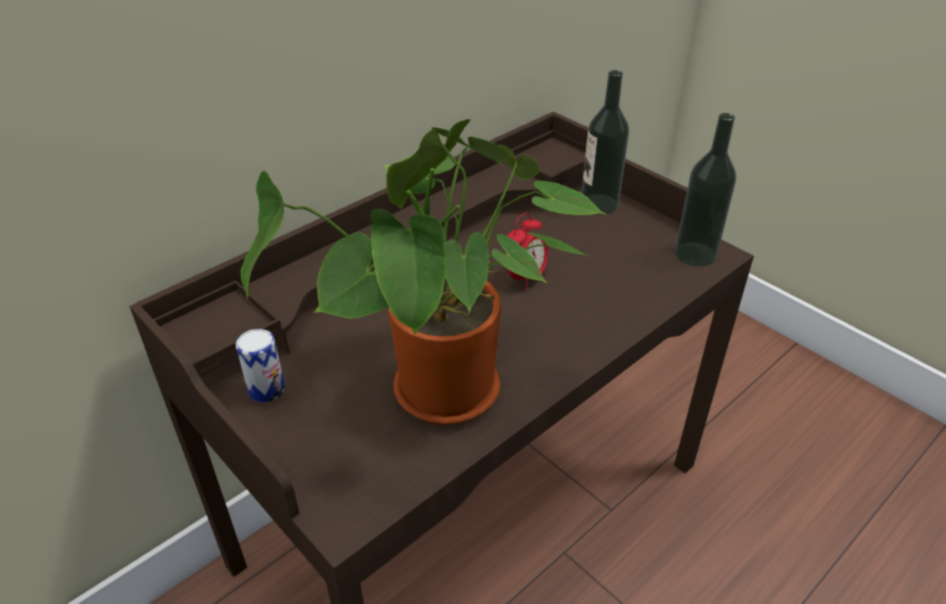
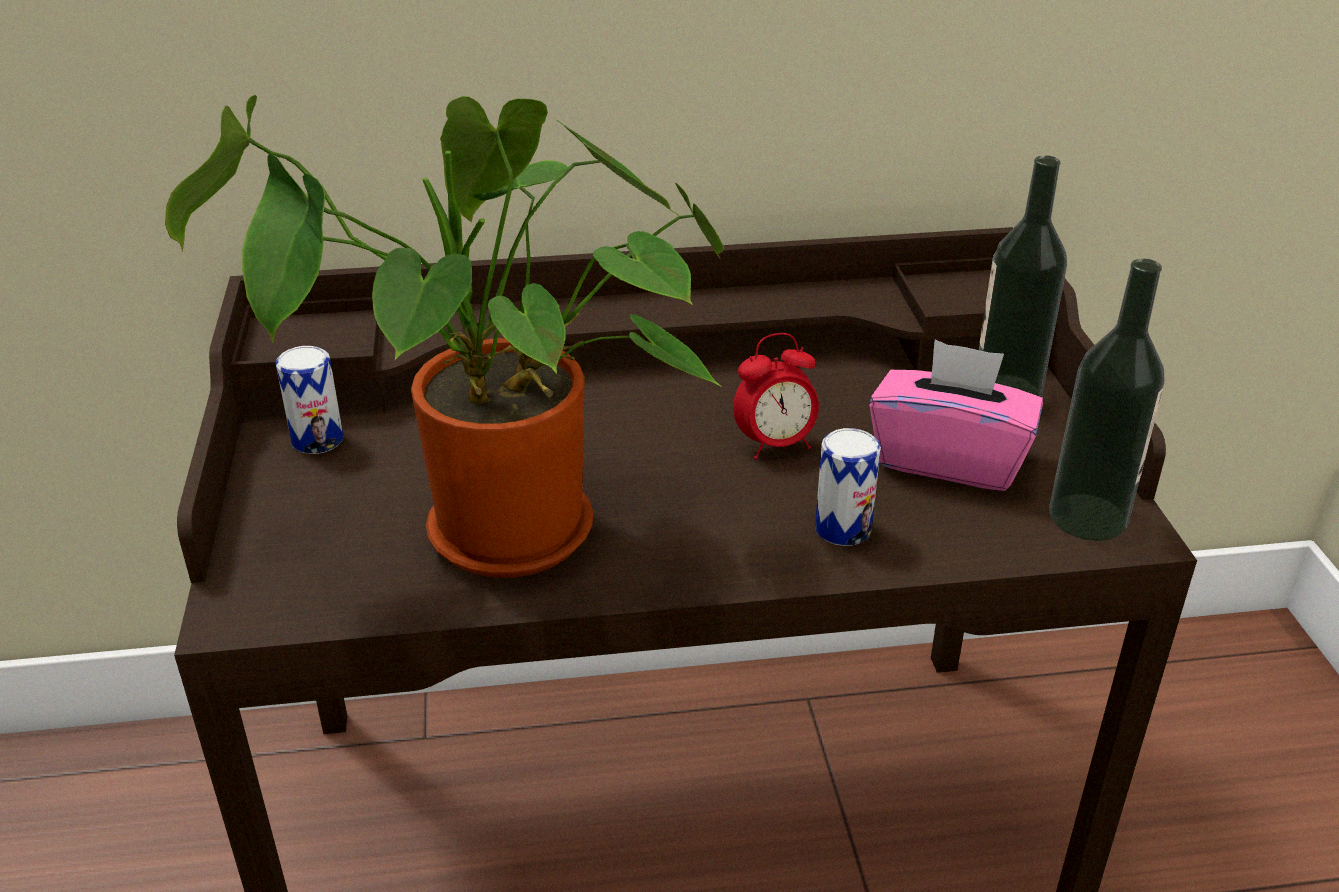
camera: 35 degrees right, 5 degrees down
(604, 308) = (843, 529): none -> can
(611, 250) = (949, 459): none -> pink tissue box

